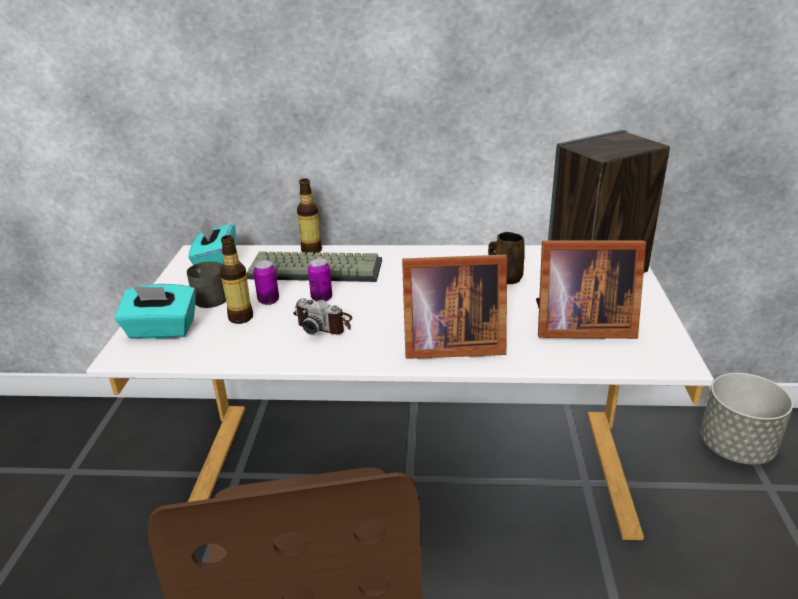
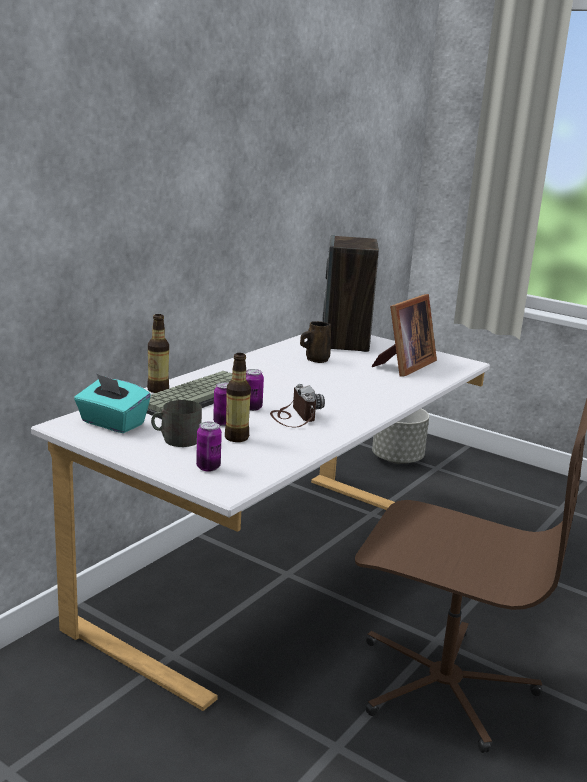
camera: 60 degrees left, 10 degrees down
(162, 330) = (208, 467): turquoise tissue box -> can
(325, 324) = (294, 417): camera -> camera turned 75 degrees counterclockwise
(449, 344) = (377, 396): picture frame -> none

